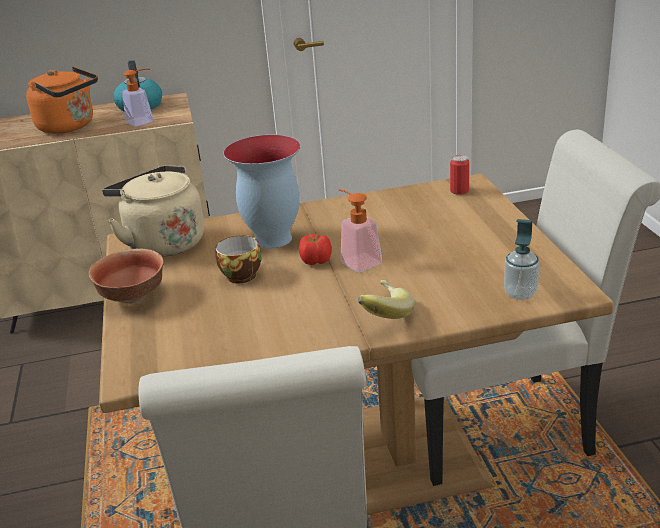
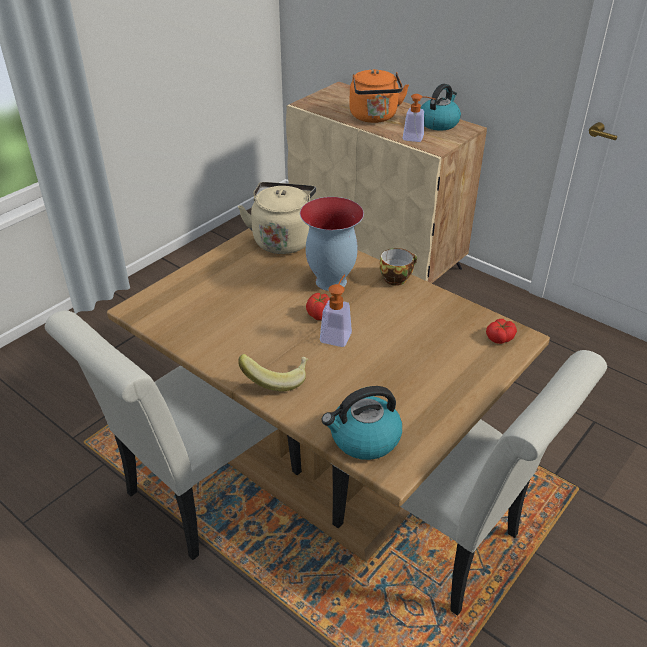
camera: 50 degrees right, 10 degrees up
(134, 297) = (213, 264): bowl -> none
(240, 274) = (273, 291): cup -> cup (396, 277)
(459, 191) = (500, 337): can -> tomato
(520, 294) = (364, 438): soap dispenser -> kettle

